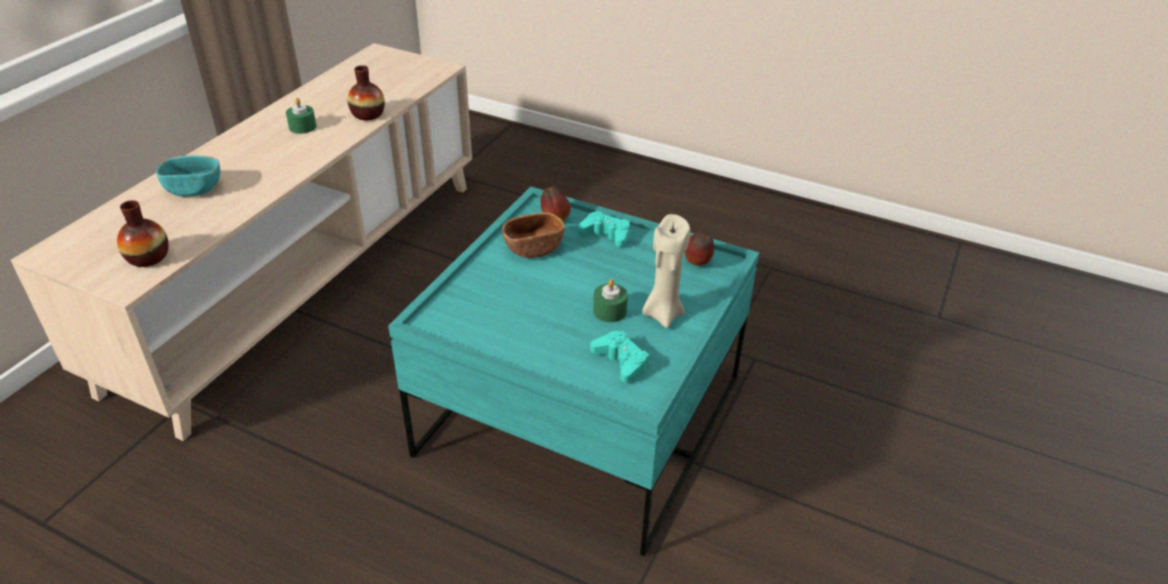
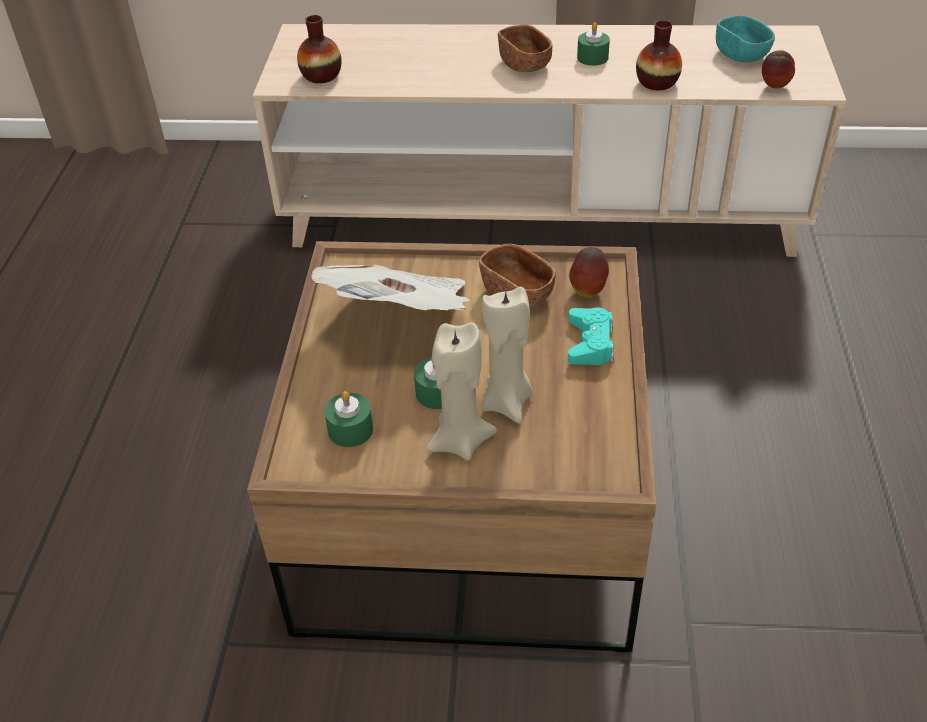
camera: 70 degrees right, 5 degrees up
(194, 189) = (435, 51): turquoise bowl -> turquoise bowl (741, 55)
(272, 156) = (524, 64): none -> brown bowl
(517, 306) = (402, 317): none -> newspaper
(581, 416) = (470, 508): turquoise coffee table -> brown coffee table
(621, 361) = (350, 430): turquoise game controller -> green candle
(639, 283) = (508, 402): none -> beige candle
(697, 264) = (588, 447): apple -> apple (774, 87)

